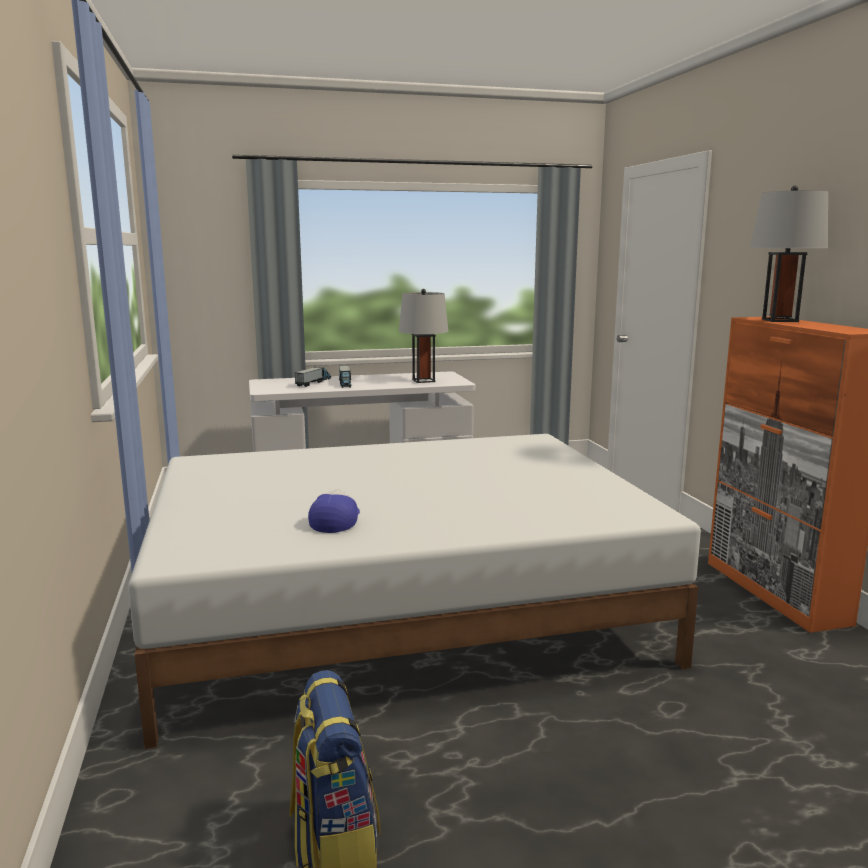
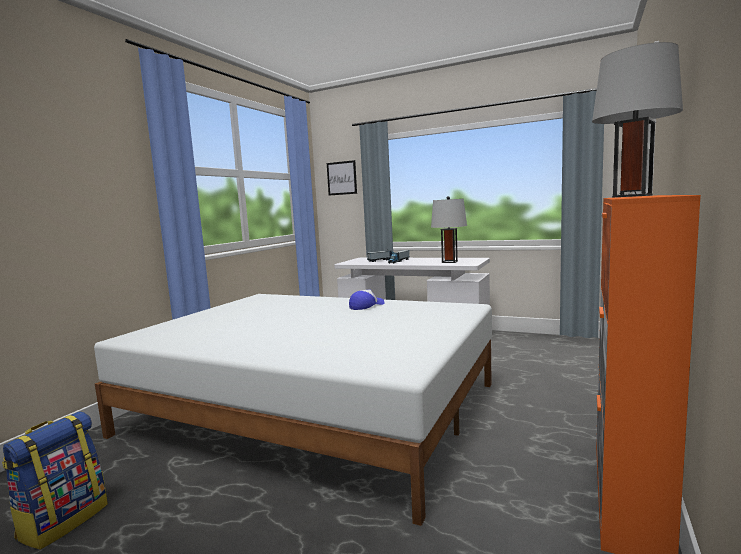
camera: 40 degrees right, 5 degrees down
(201, 244) = (341, 178): none -> picture
(336, 520) = (227, 333): cap -> cap (366, 306)

